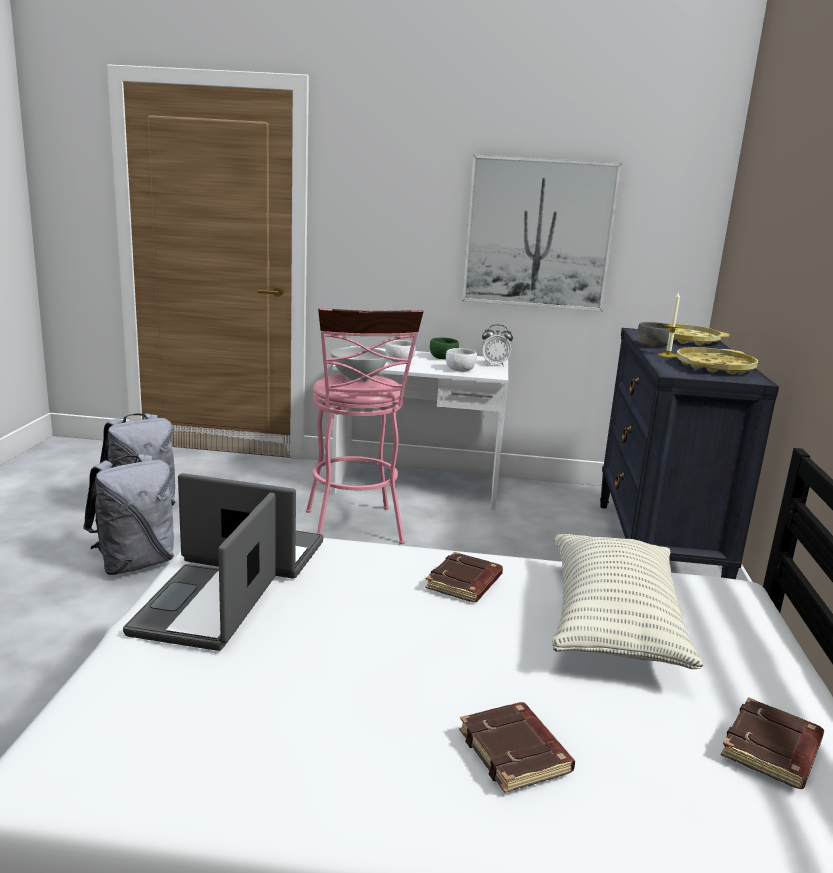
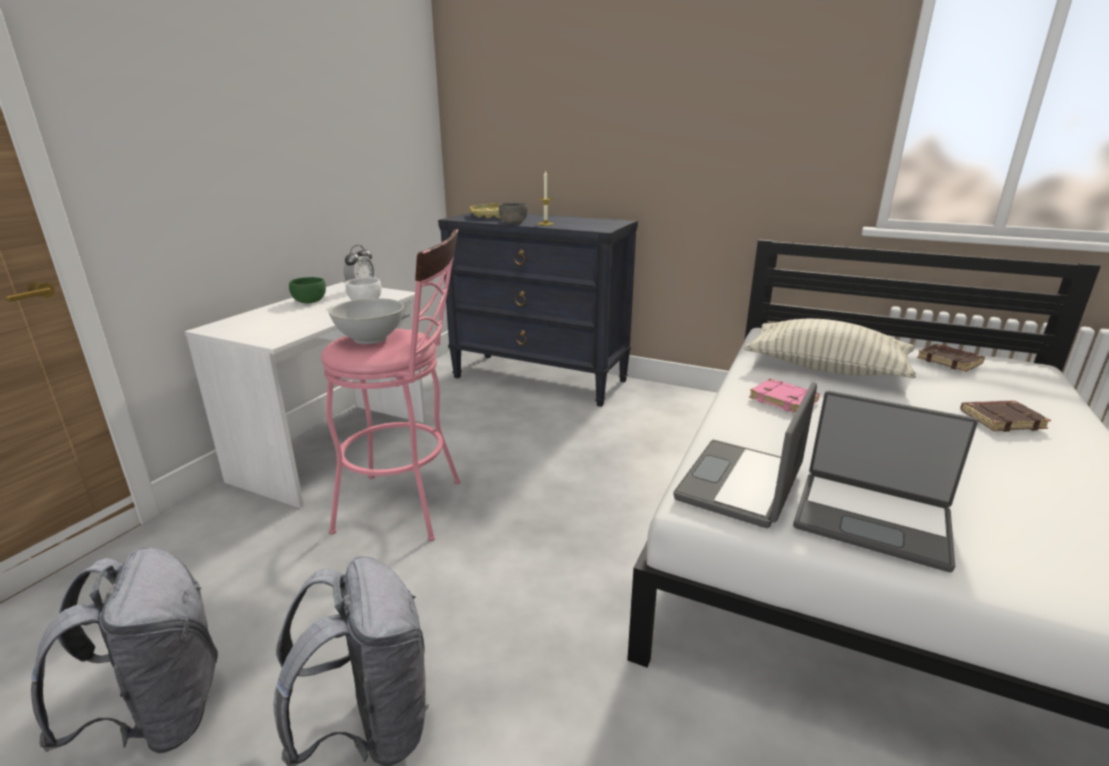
camera: 70 degrees left, 5 degrees up
(399, 361) = (298, 318): white bowl -> none
(465, 583) = (784, 400): brown book -> pink book
(538, 234) = (331, 143): picture -> none
(714, 367) = (586, 222): yellow tray -> none

